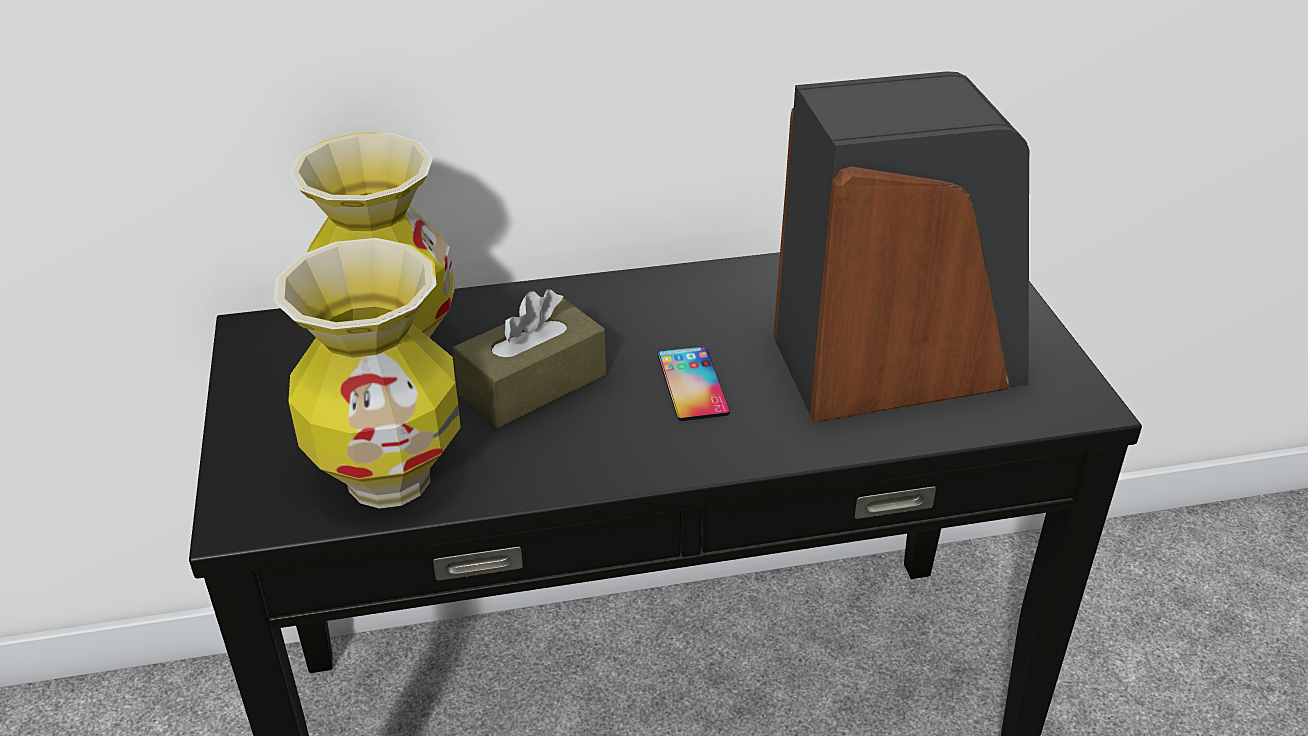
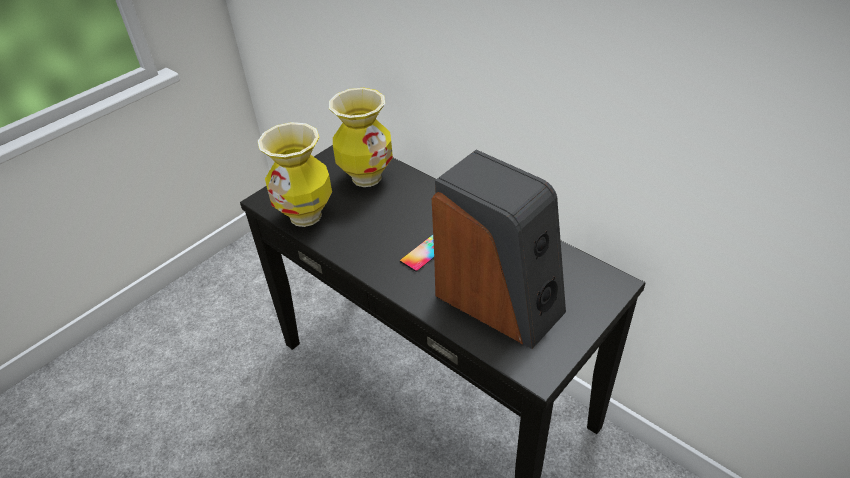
camera: 55 degrees right, 5 degrees up
(533, 384) = (383, 216): brown tissue box -> none

